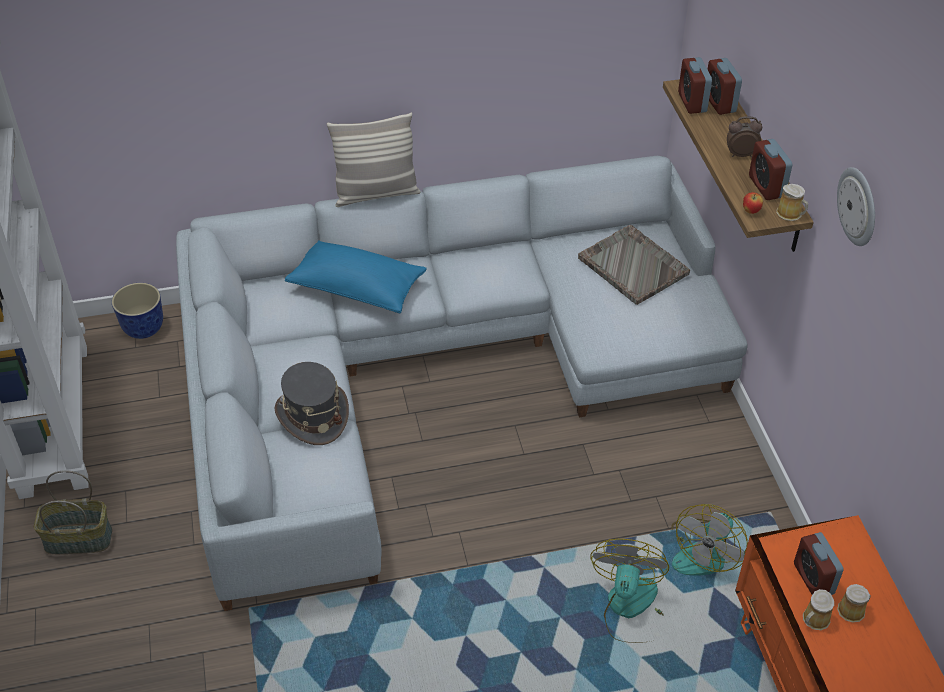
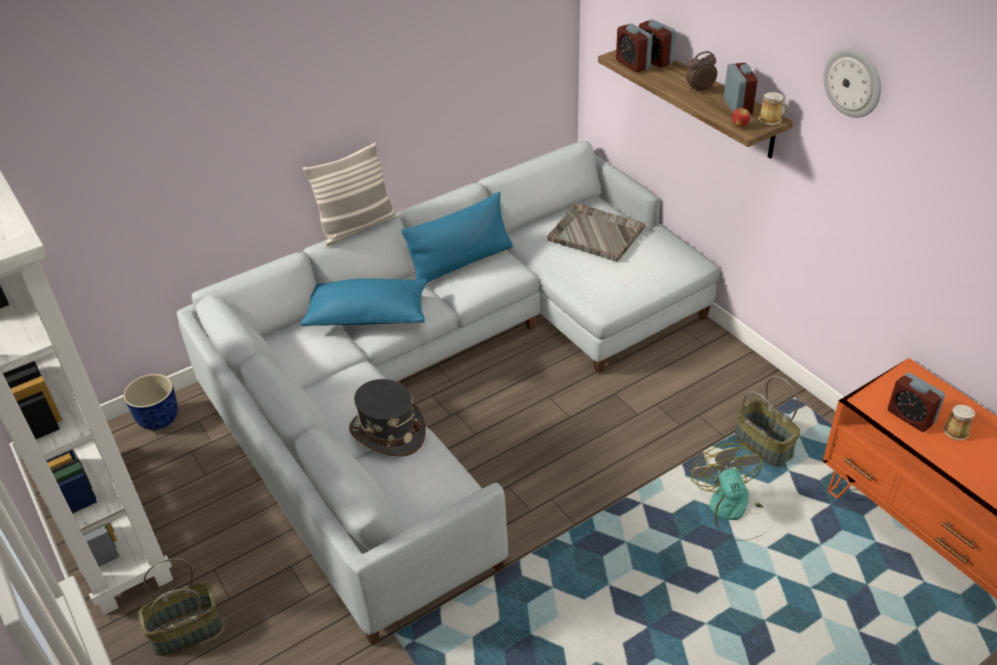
camera: 20 degrees left, 5 degrees down
(478, 257) = (461, 263): none -> blue pillow
(705, 552) = (764, 445): fan -> basket
(766, 186) = (737, 106): alarm clock -> alarm clock turned 150 degrees counterclockwise
(814, 620) = (934, 448): mug -> none

